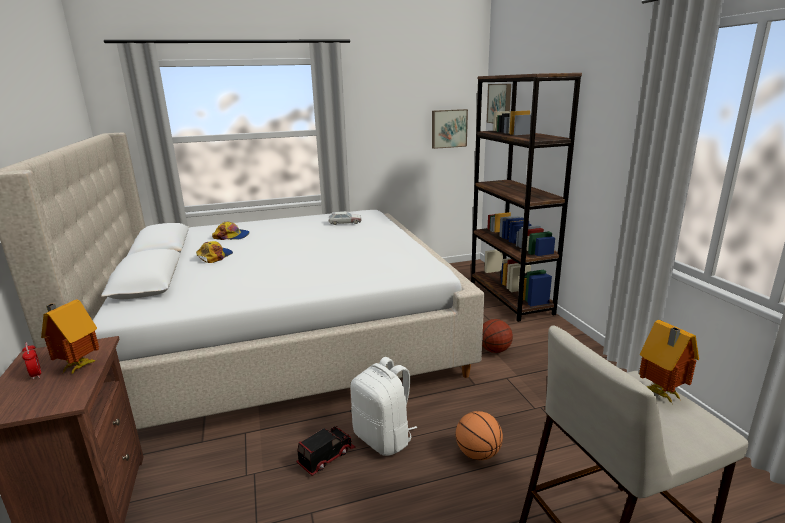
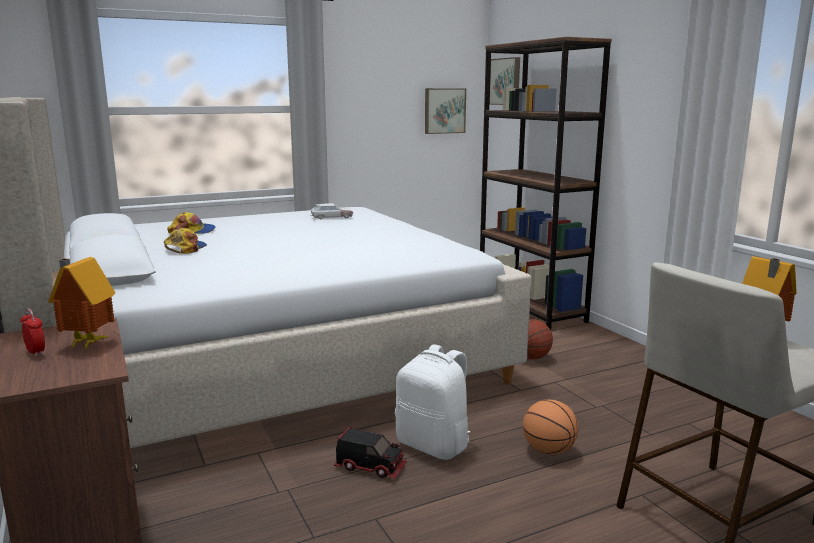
camera: 10 degrees left, 5 degrees down
(326, 456) = (371, 467): toy truck -> toy truck turned 75 degrees clockwise

